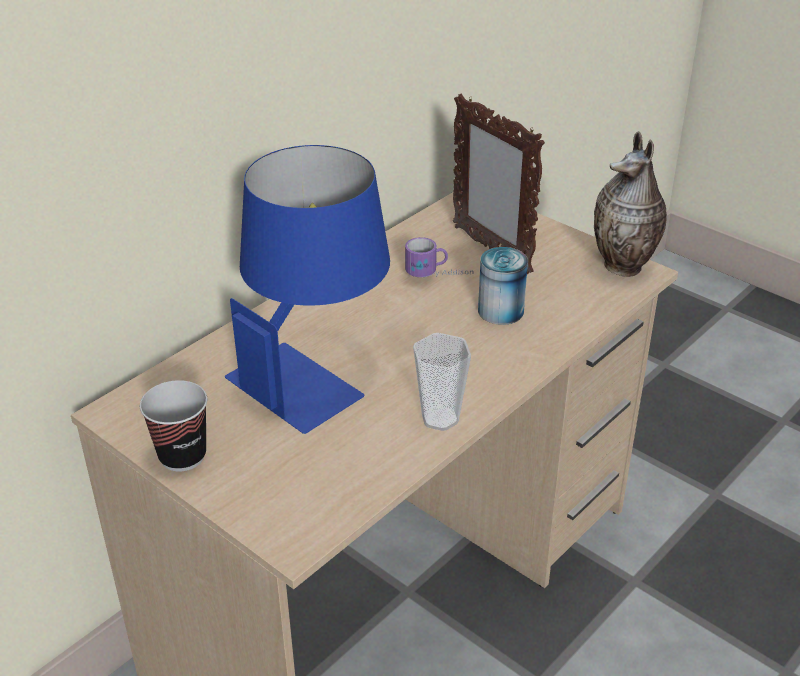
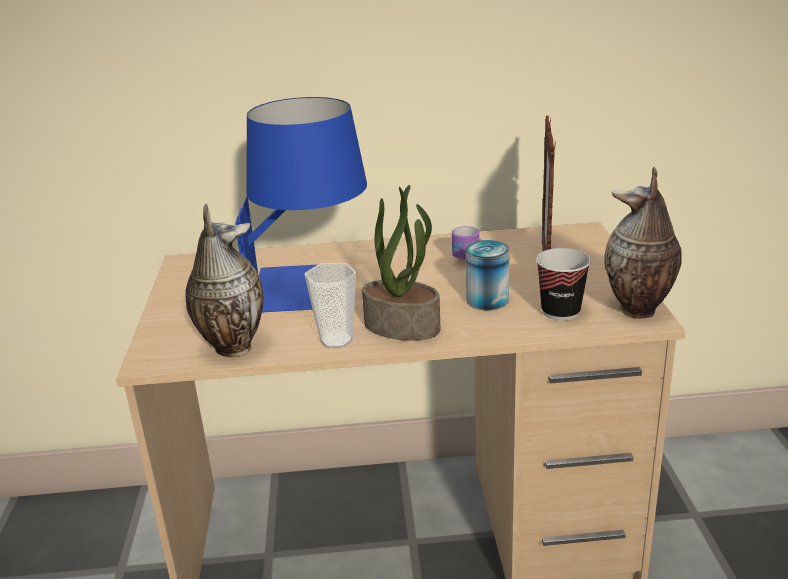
camera: 45 degrees right, 10 degrees down
(182, 456) = (175, 295): cup -> cup (560, 312)
(352, 479) = (231, 346): none -> vase
(474, 373) = (403, 326): none -> potted plant

